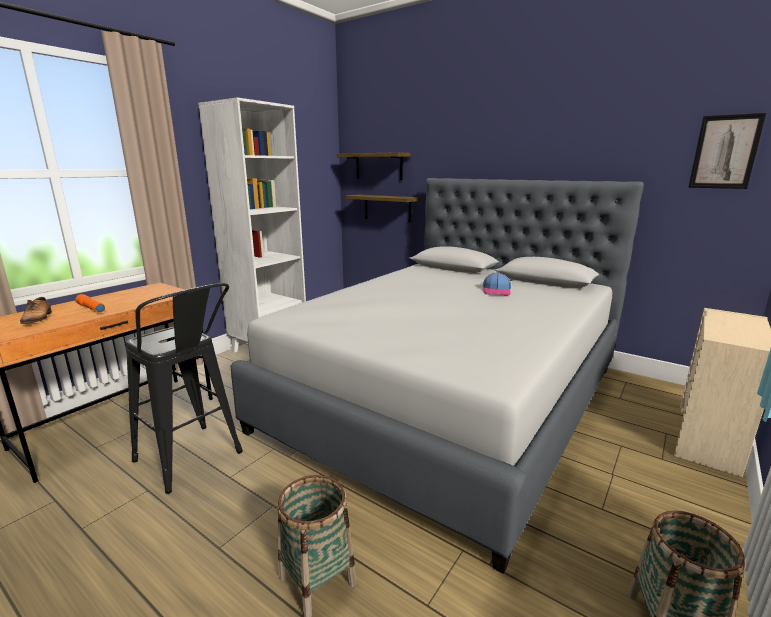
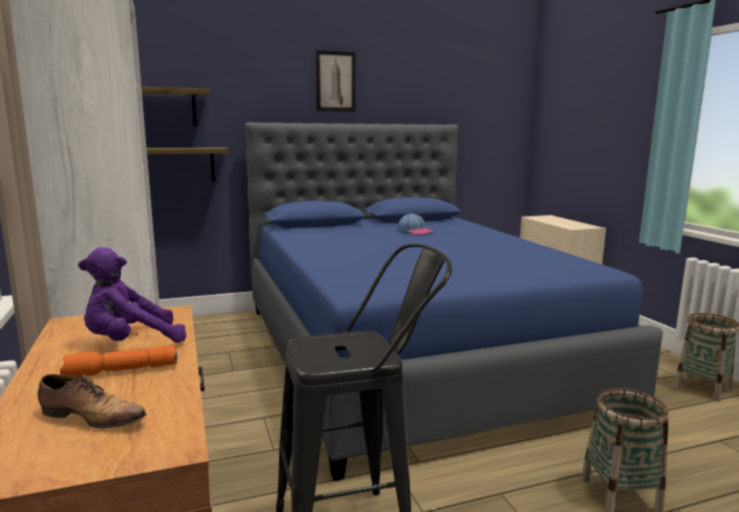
camera: 55 degrees left, 5 degrees down
(129, 300) = (131, 343): none -> purple plush toy
(449, 398) = (410, 353): grey bed -> blue bed
(725, 152) = (496, 102): picture -> picture (335, 81)

